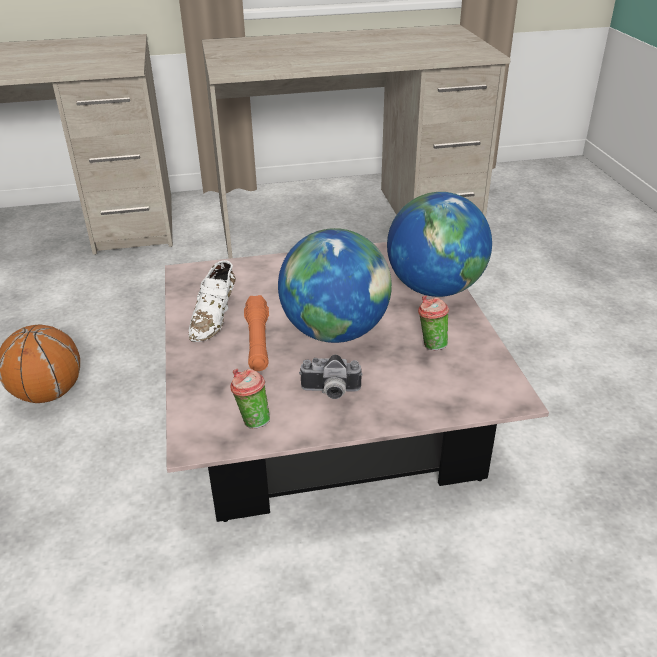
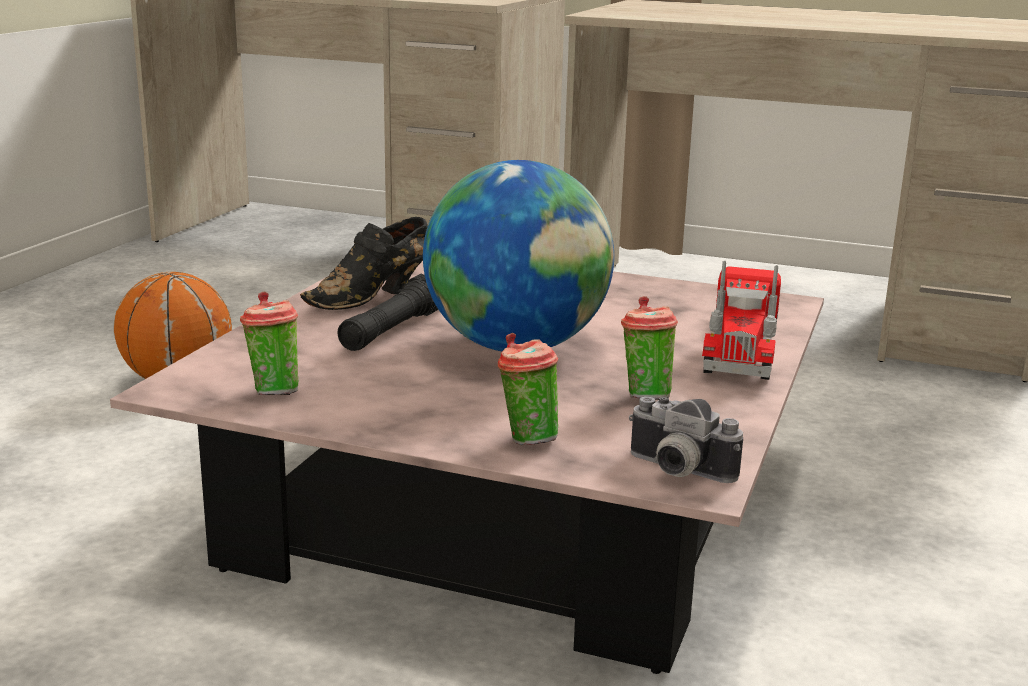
camera: 30 degrees right, 15 degrees down
(215, 318) = (373, 297): white shoe -> black shoe
(258, 341) = (395, 329): orange flashlight -> black flashlight
(330, 392) = (418, 397): camera -> camera (675, 471)
(414, 401) = (526, 439): none -> cup
(434, 288) = (742, 345): globe -> toy truck

